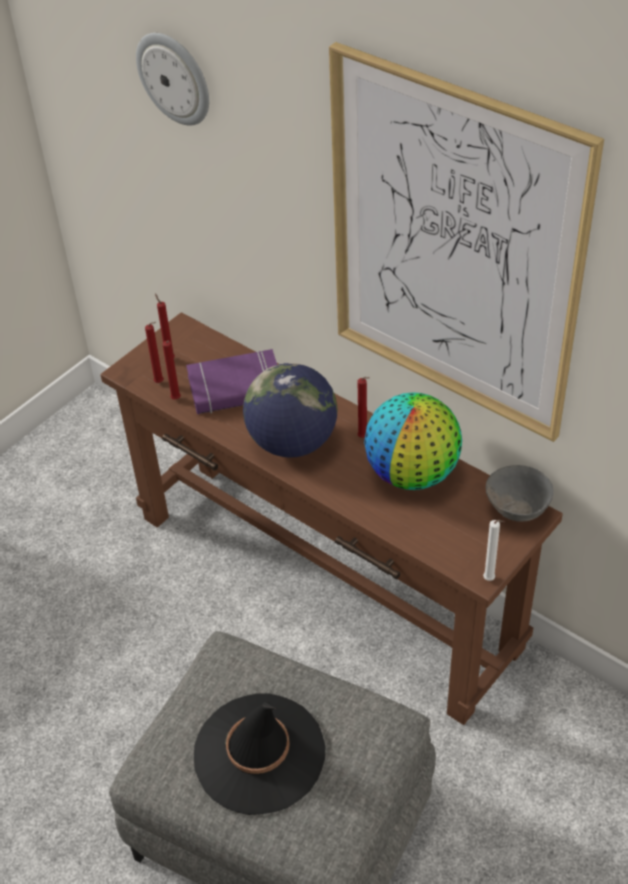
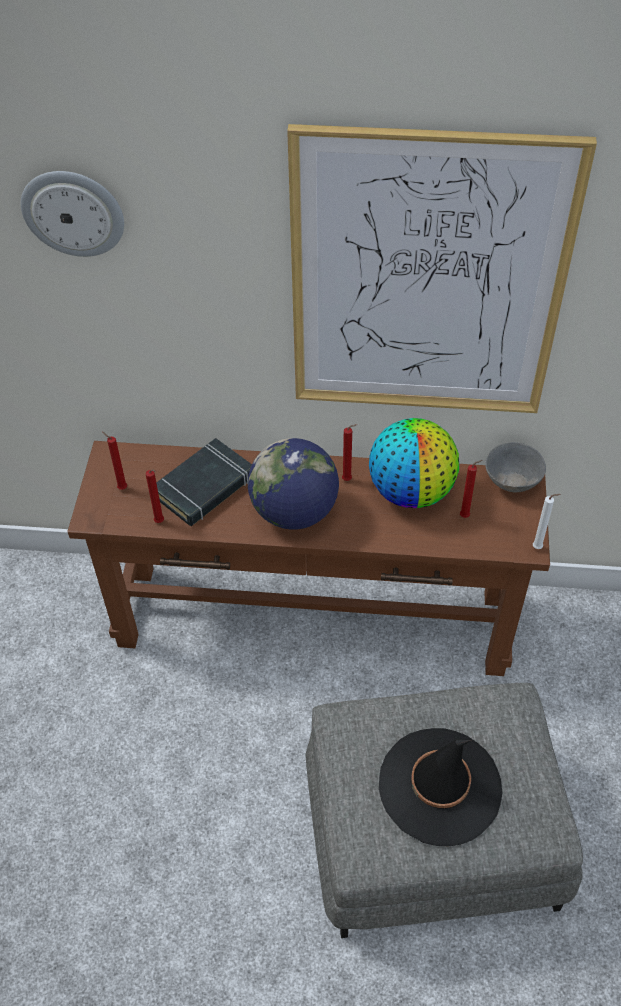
camera: 35 degrees left, 5 degrees up
(160, 383) = (132, 513): red candle -> red candle (466, 516)
(236, 388) = (205, 487): purple book -> black book

